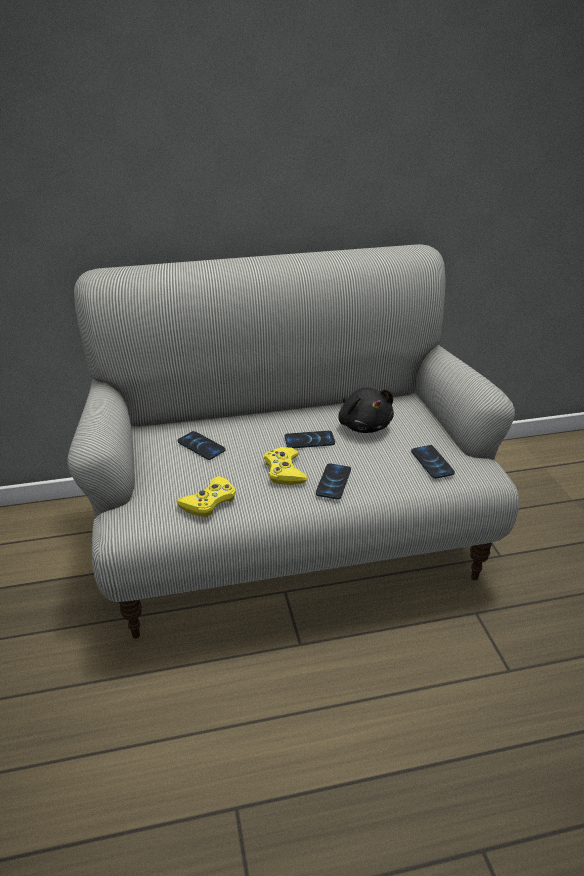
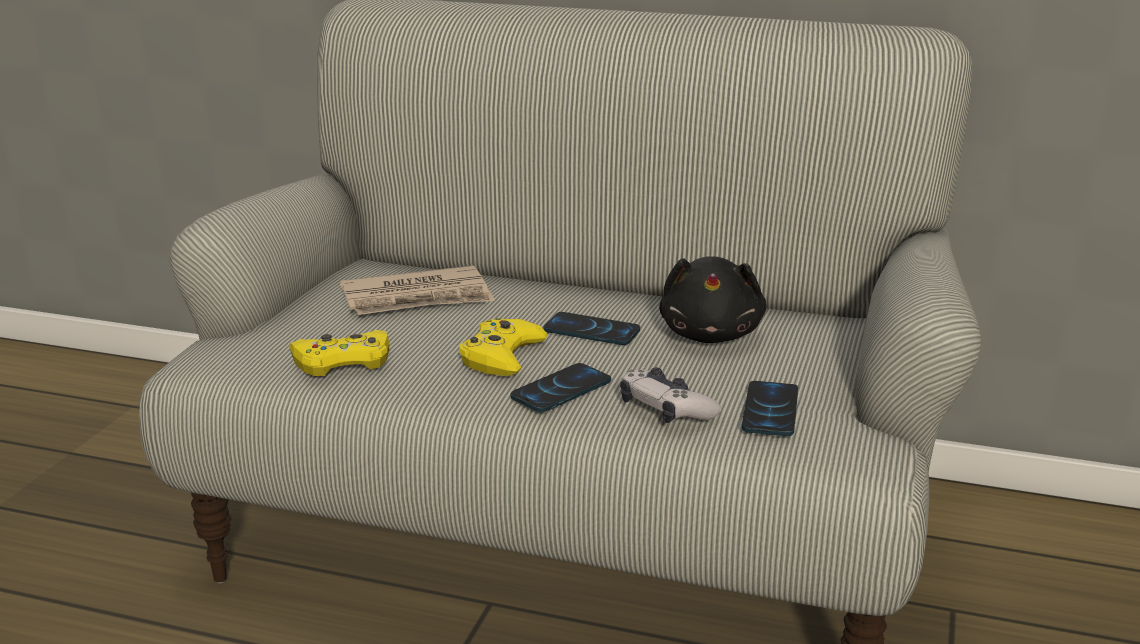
camera: 30 degrees right, 10 degrees down
(201, 446) = (418, 298): phone -> newspaper
(390, 477) = (666, 410): none -> game controller

